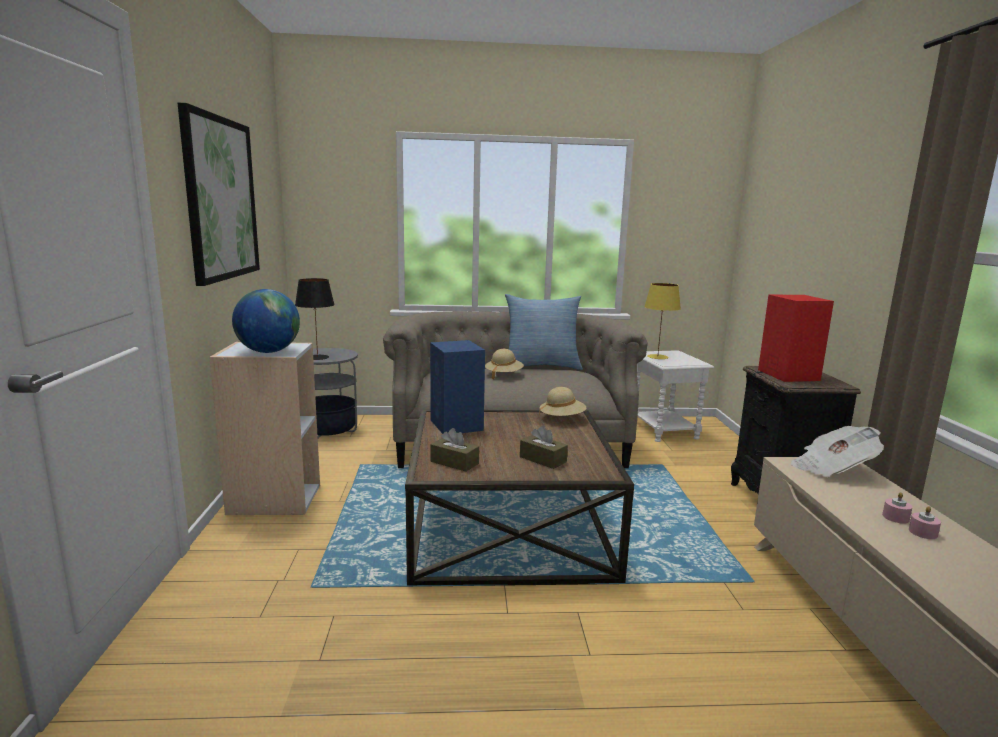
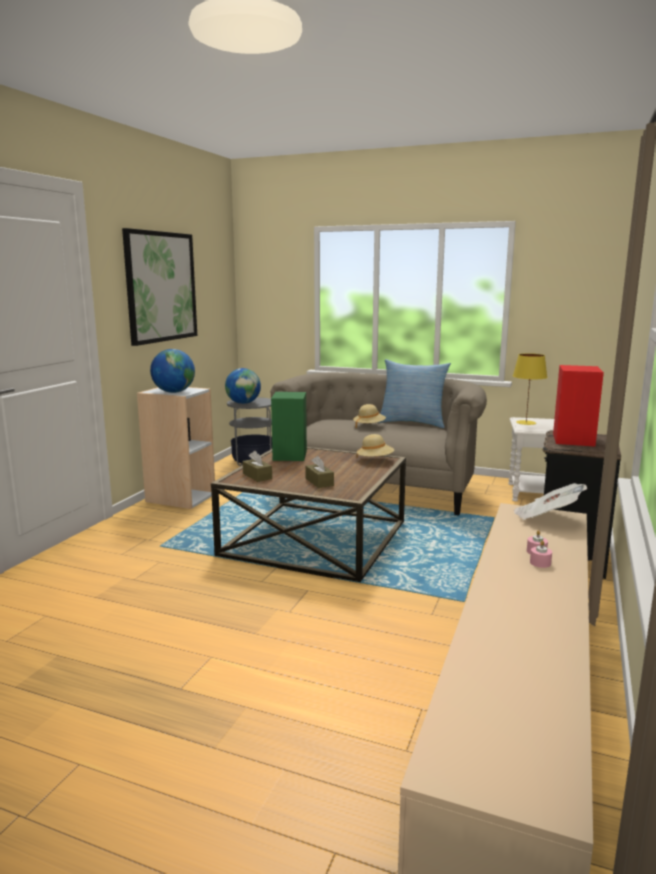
camera: 25 degrees right, 0 degrees up
(318, 357) = (243, 403): black table lamp -> globe
(456, 425) = (289, 456): blue speaker -> green speaker

